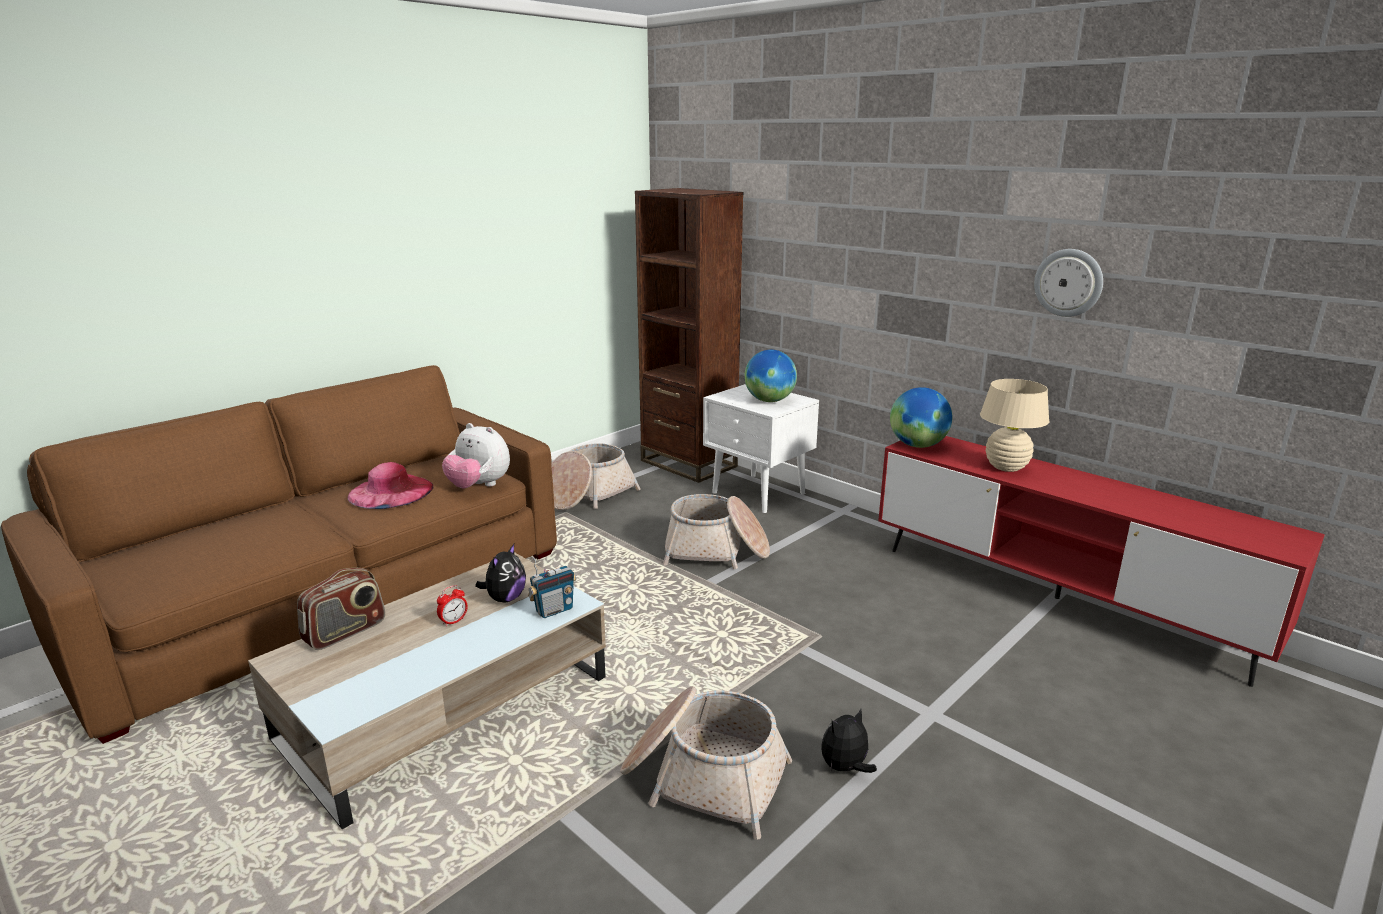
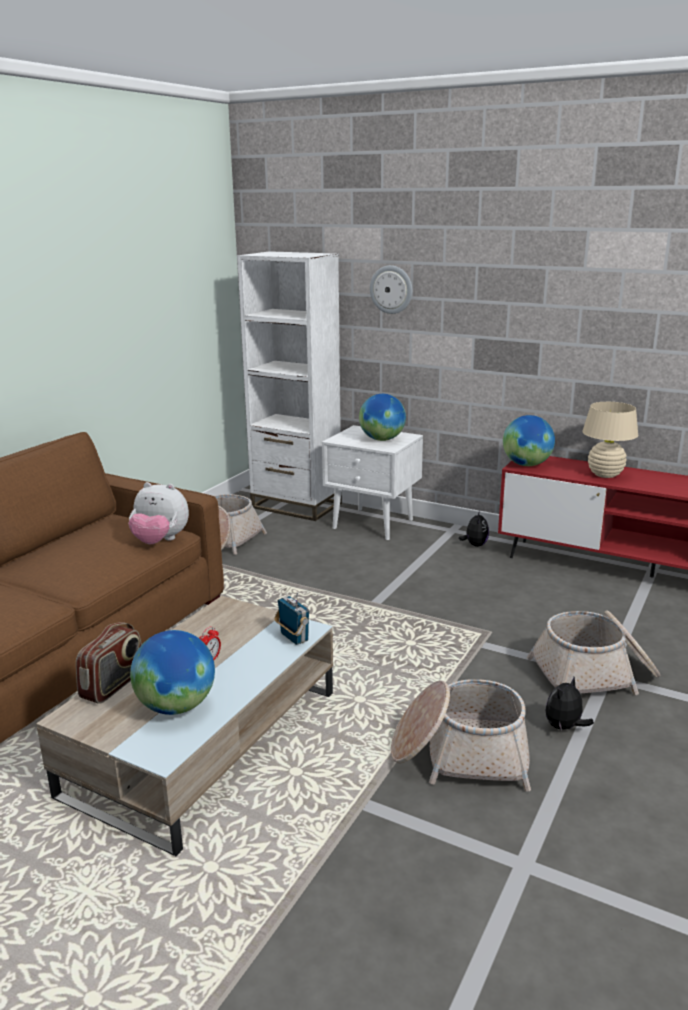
camera: 15 degrees left, 0 degrees up
(385, 667) = (176, 706): none -> globe
(390, 491) = (80, 555): pink hat -> none
(505, 598) = (243, 634): plush toy -> plush toy (475, 545)
(554, 610) = (293, 637): radio -> radio turned 75 degrees counterclockwise
(688, 463) = (296, 505): brown bookcase -> white bookcase
(716, 551) = (365, 577): basket -> basket (594, 675)
(1068, 282) = (642, 320): wall clock -> wall clock (391, 289)

